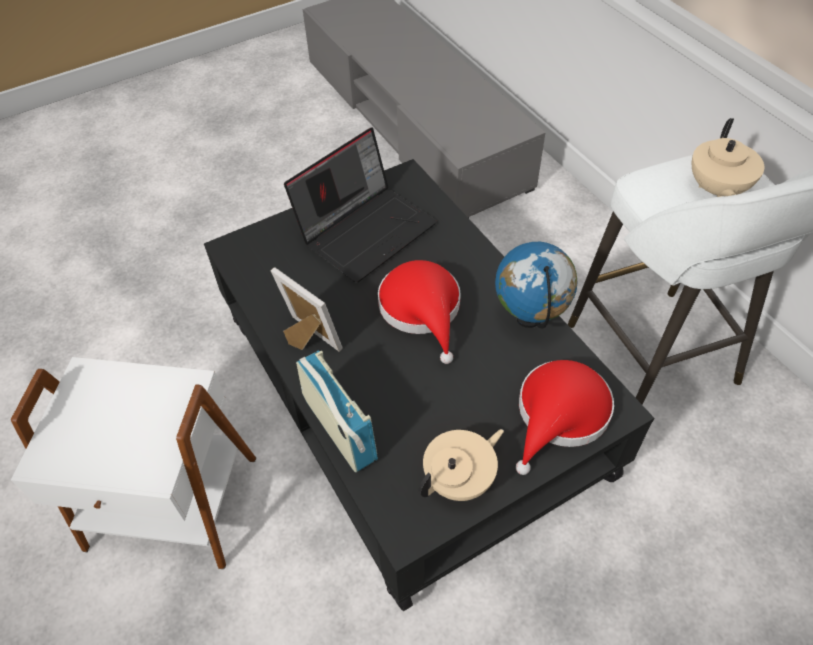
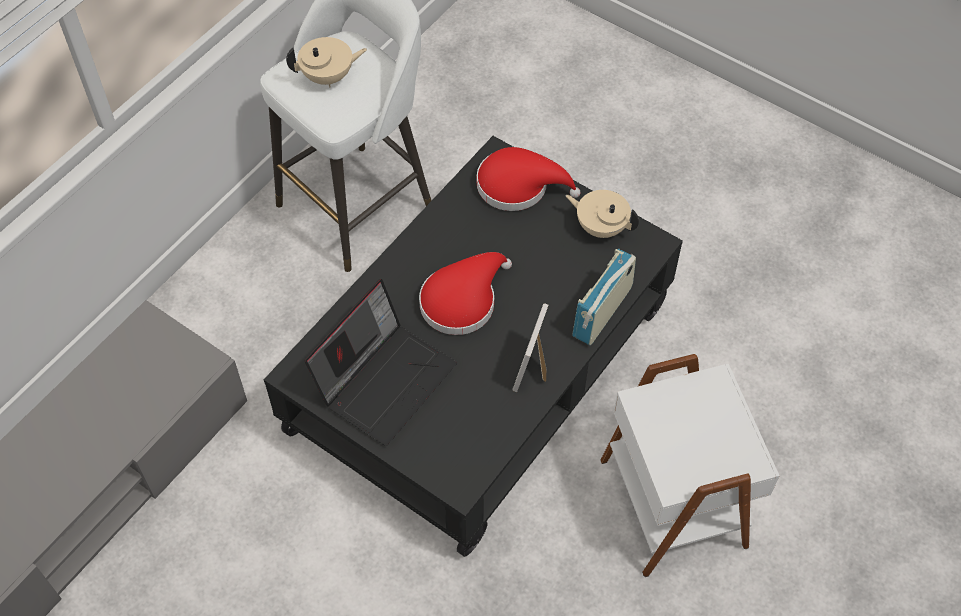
camera: 115 degrees left, 5 degrees up
(366, 229) = (385, 379): laptop -> laptop turned 105 degrees clockwise
(529, 319) = (437, 225): globe -> none

